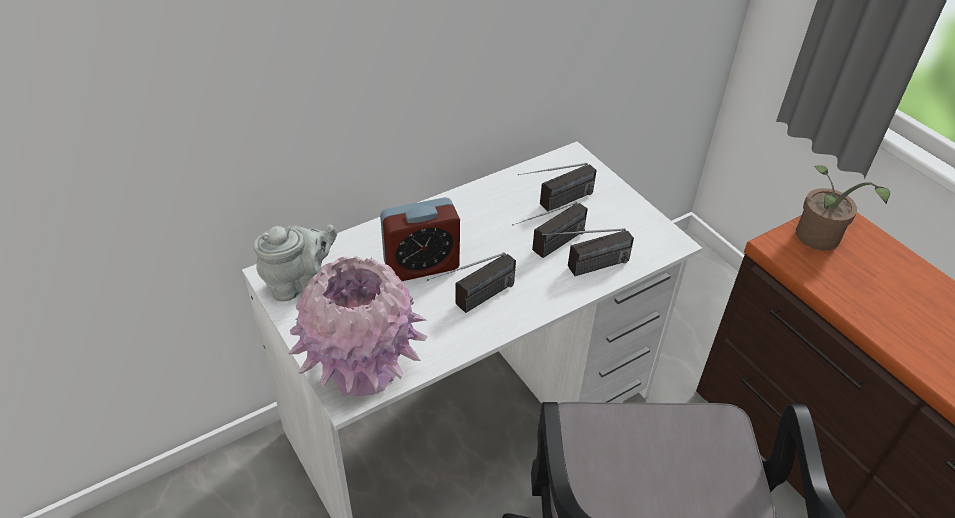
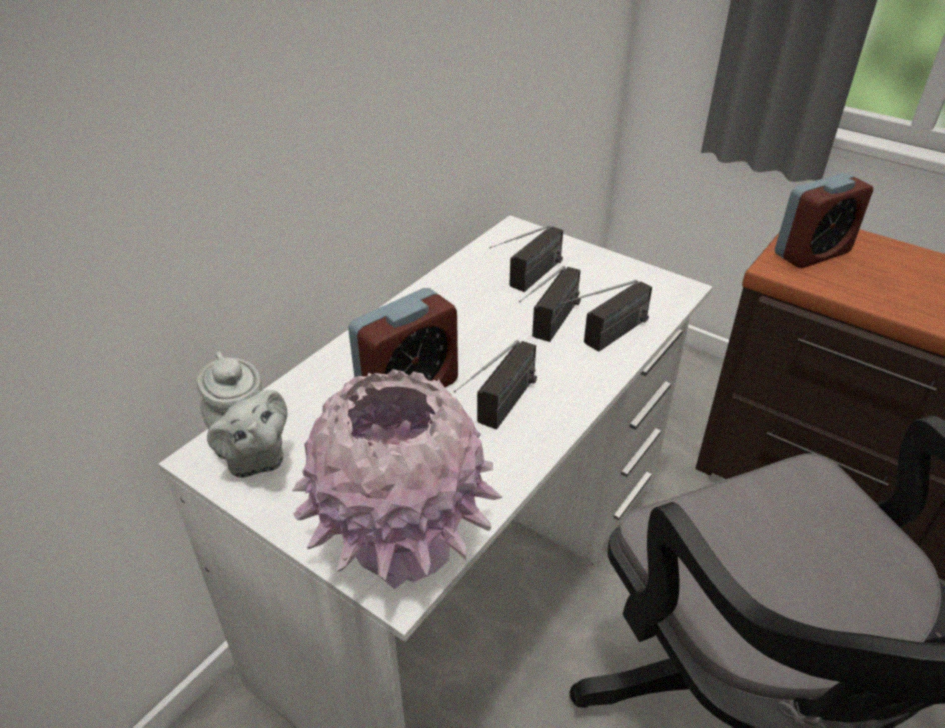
camera: 20 degrees left, 5 degrees down
(299, 283) = (252, 457): grey teapot -> grey teapot turned 105 degrees clockwise
(818, 240) = (812, 253): potted plant -> alarm clock

